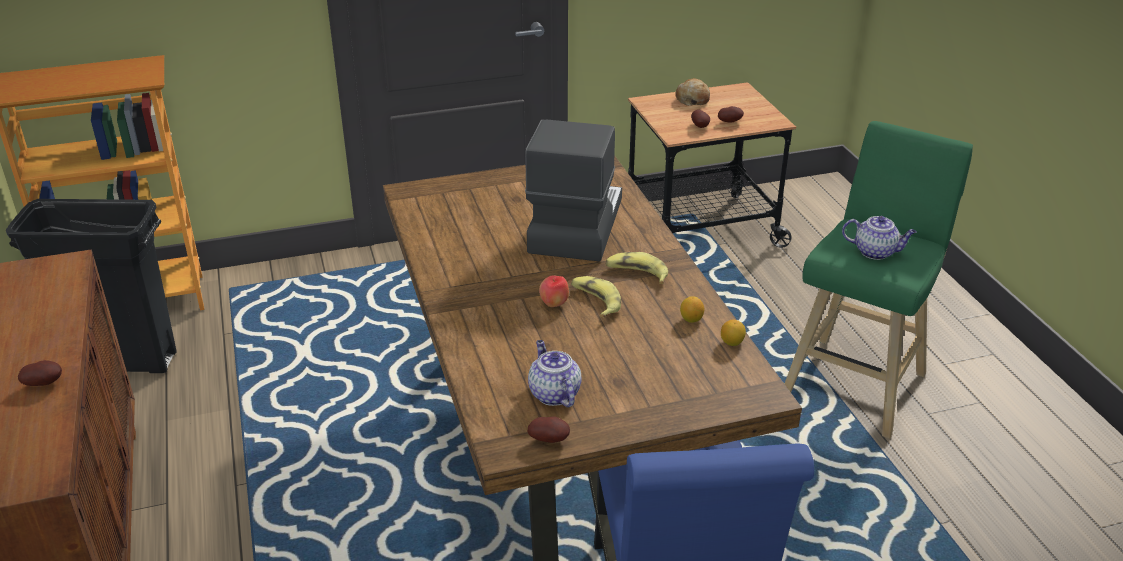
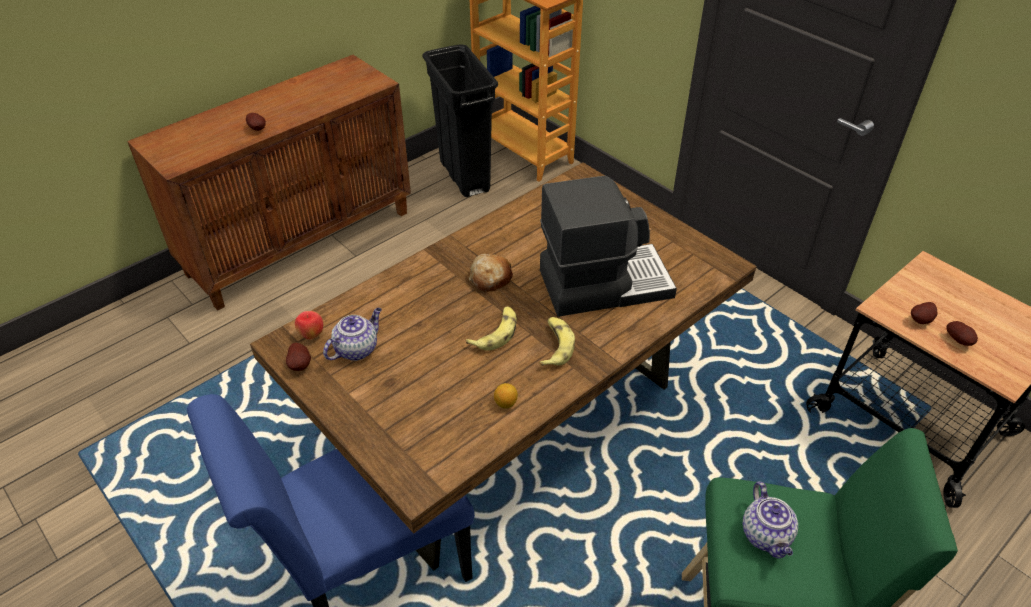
camera: 65 degrees right, 10 degrees up
(554, 304) = (476, 310): apple -> apple (312, 335)
(692, 99) = (976, 297): bread -> bread (490, 278)
(732, 342) = (485, 442): lemon -> none

